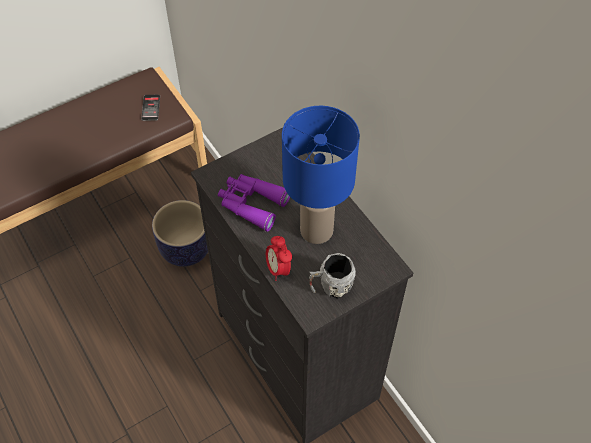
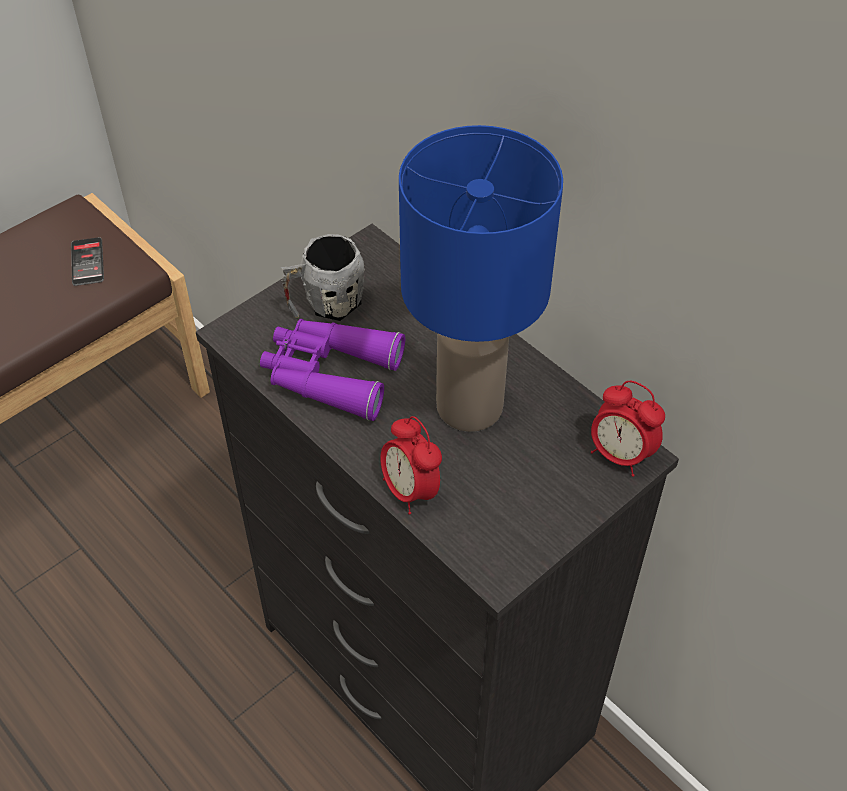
camera: 10 degrees left, 5 degrees down
(186, 249) = (185, 517): planter -> none
(331, 287) = (524, 510): grey mug -> grey mug (325, 305)
(384, 266) = (620, 455): none -> alarm clock

